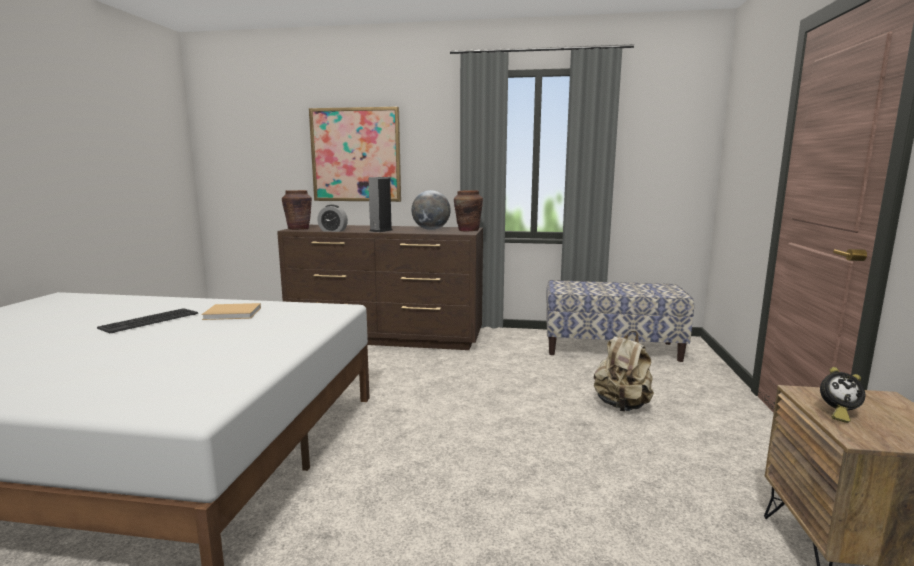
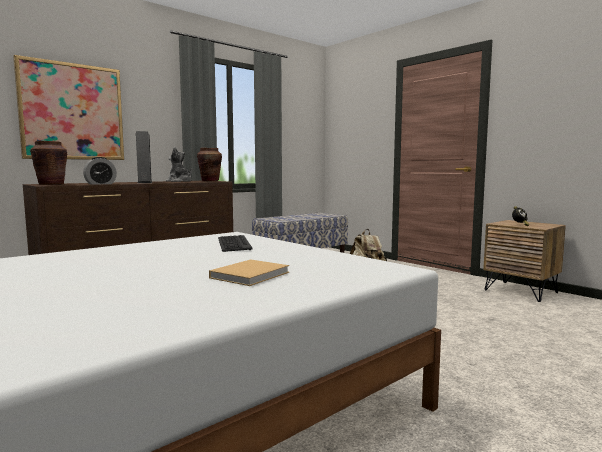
camera: 50 degrees left, 5 degrees down
(149, 321) = (112, 264): keyboard -> keyboard (233, 244)
(234, 313) = (169, 248): beige book -> beige book (251, 274)
(431, 229) = (179, 181): globe -> plush toy

